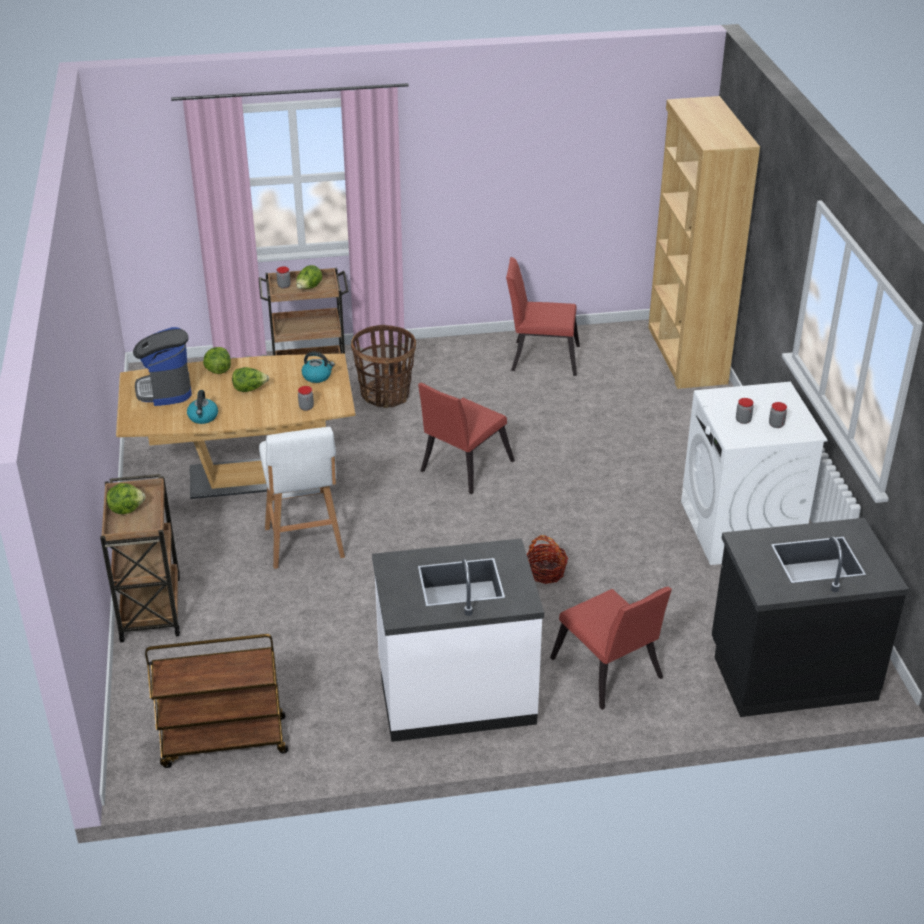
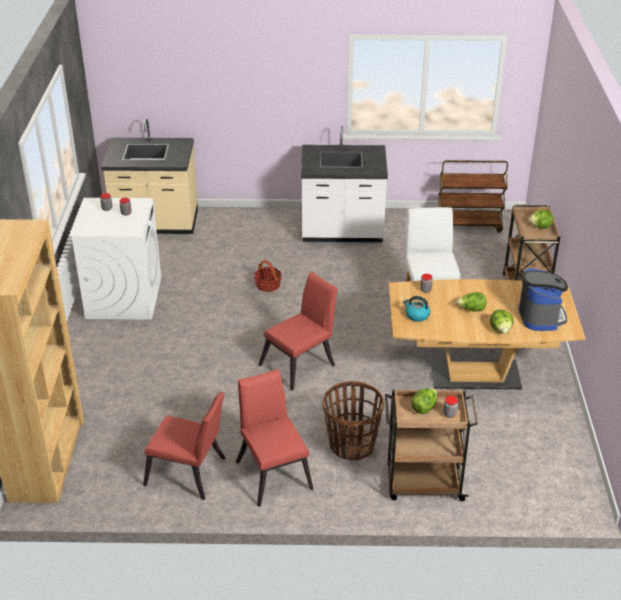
camera: 170 degrees left, 0 degrees up
(203, 417) = (504, 290): kettle -> none
(609, 673) = (255, 232): red chair -> red chair (273, 471)
(791, 671) = (156, 224): black counter -> beige counter

